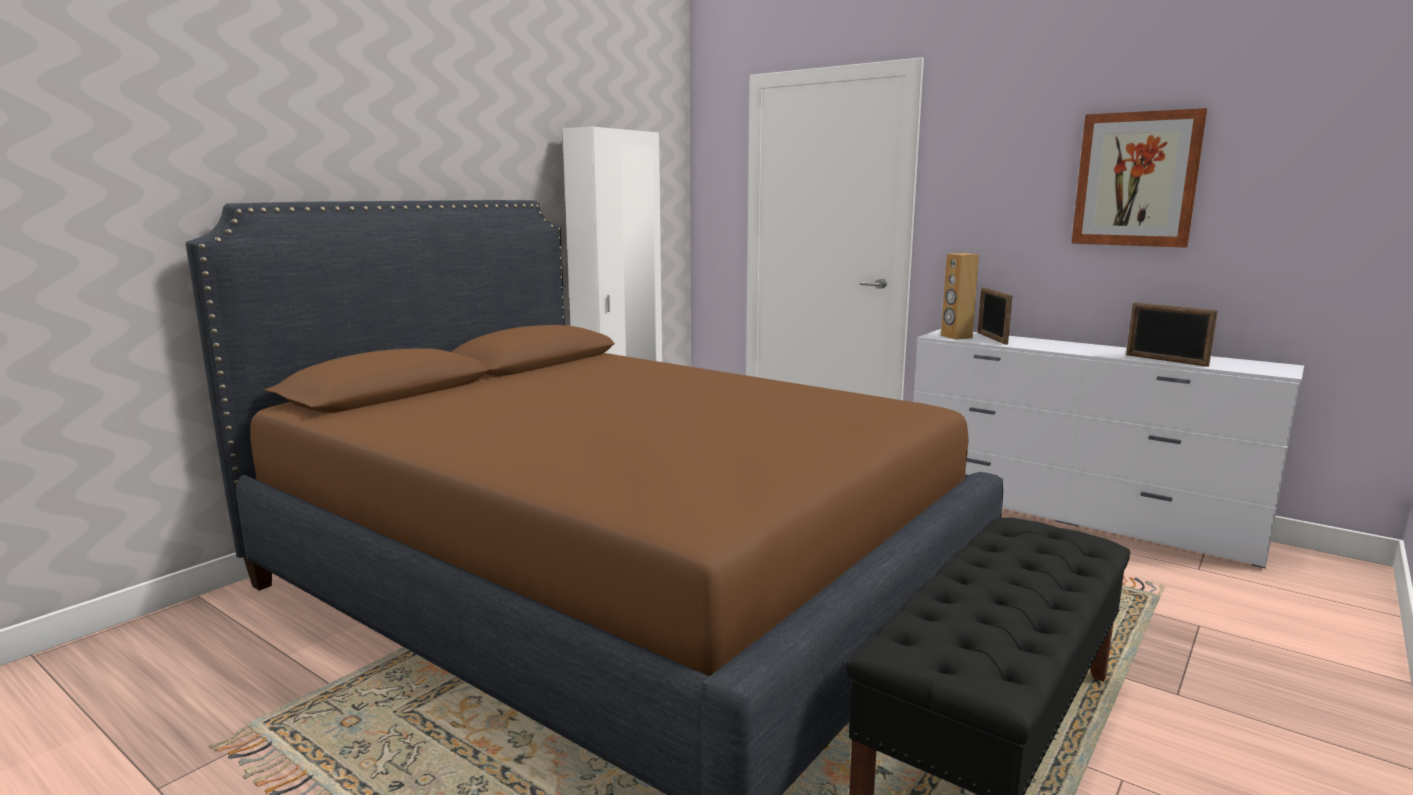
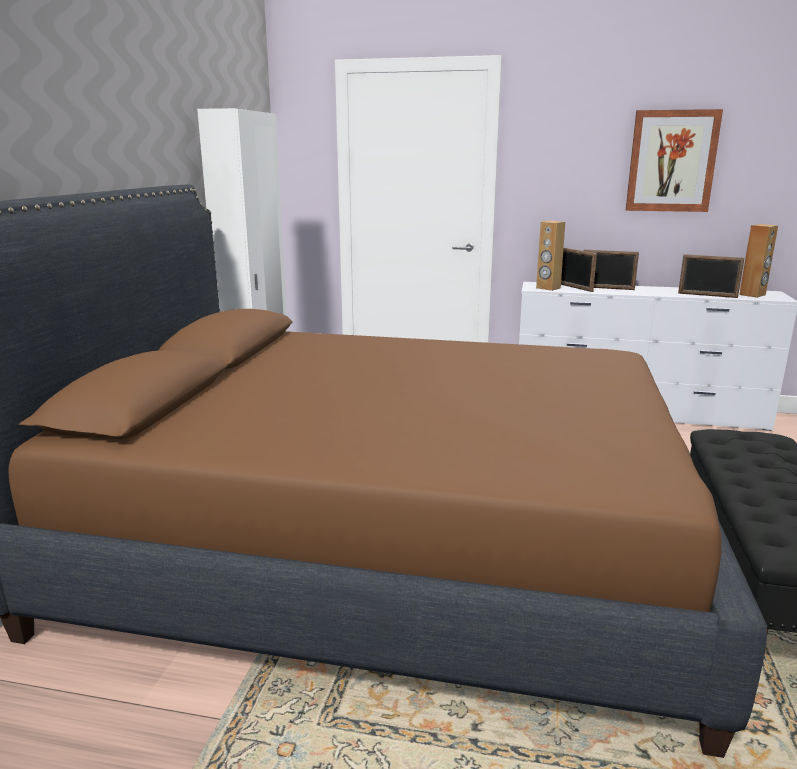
camera: 25 degrees left, 5 degrees up
(1035, 342) = (607, 288): none -> picture frame
(1241, 365) = (752, 295): none -> brown speaker

